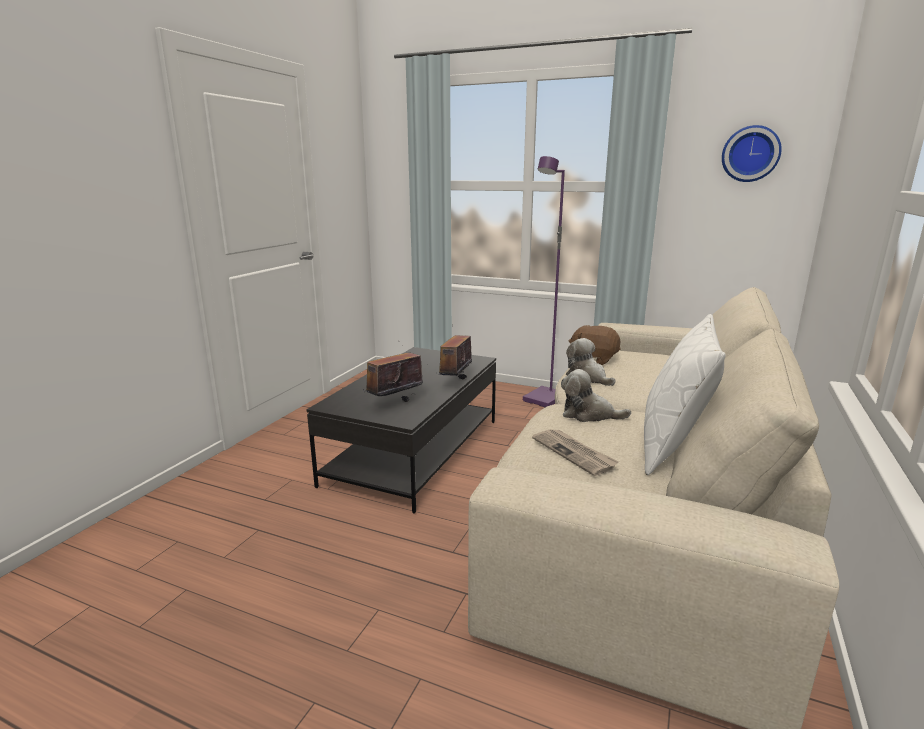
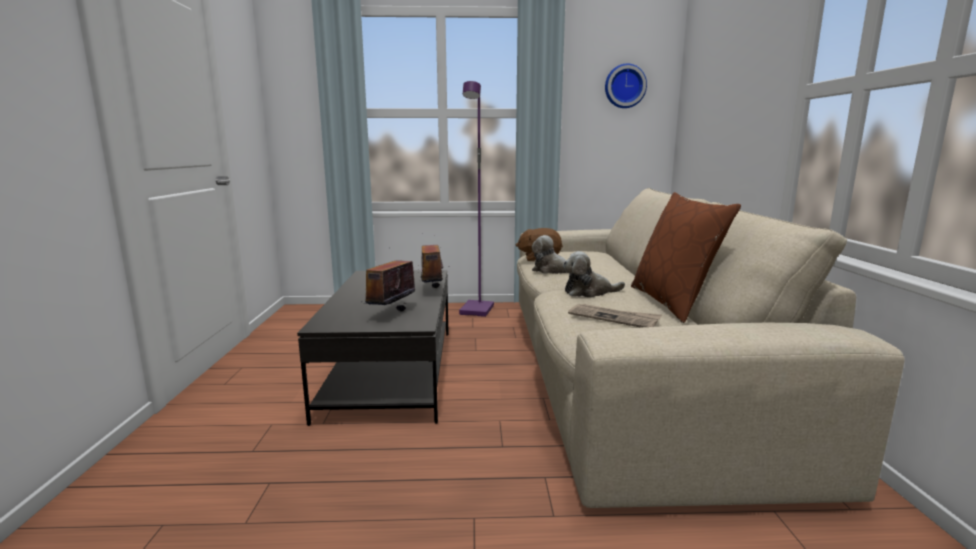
camera: 25 degrees left, 5 degrees down
(673, 445) = (673, 302): white pillow -> brown pillow

